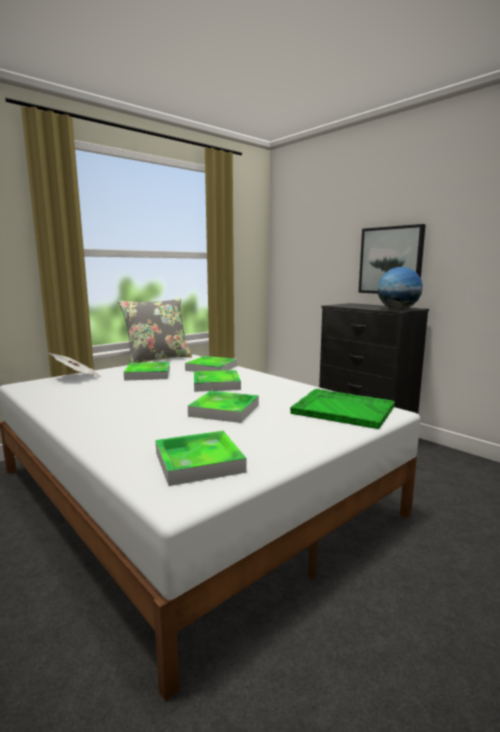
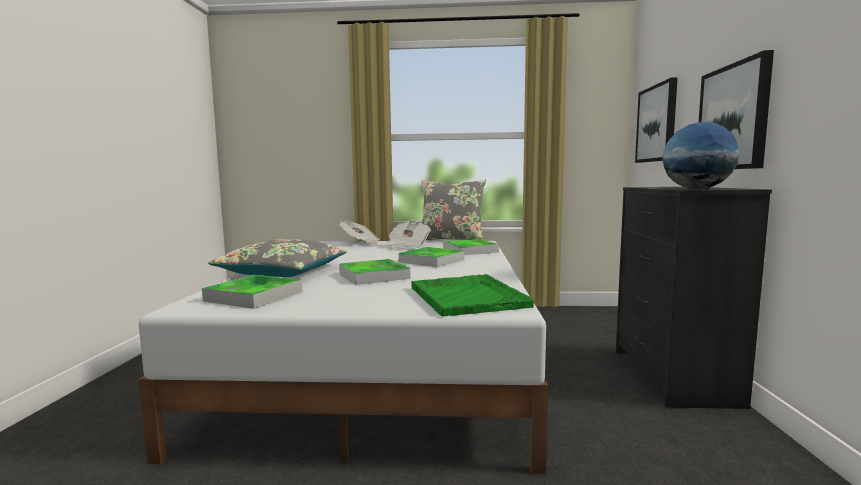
camera: 45 degrees right, 5 degrees down
(122, 429) = (283, 272): none -> grey pillow
(148, 374) = (408, 247): tray -> newspaper
(306, 254) = (657, 123): none -> picture

